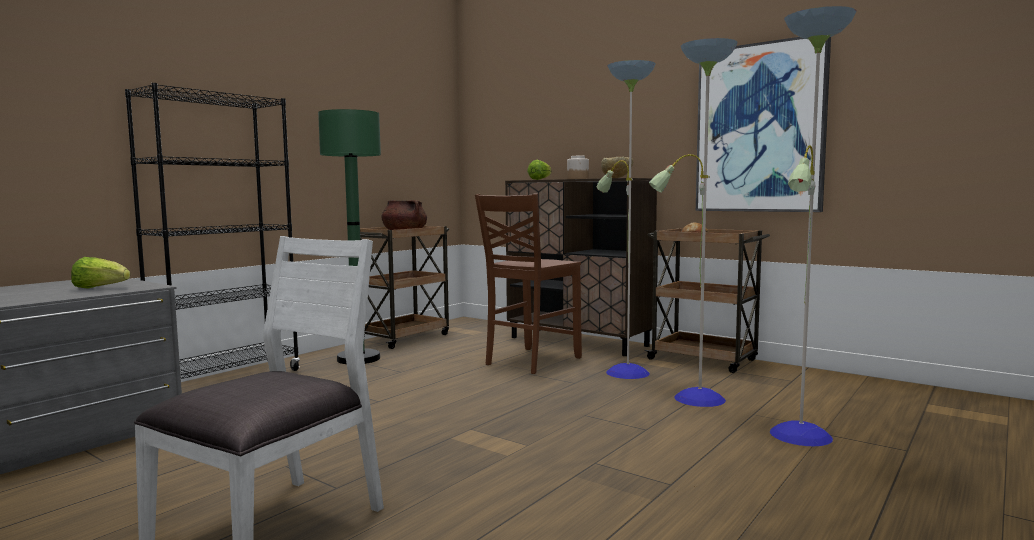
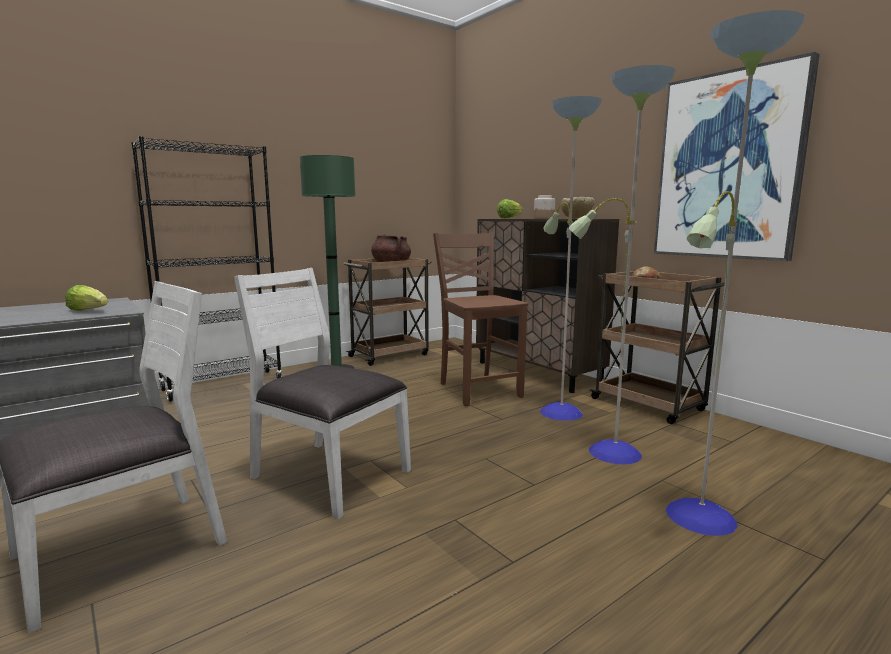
camera: 15 degrees right, 5 degrees up
(437, 444) = (328, 474): none -> white chair
(530, 361) = (478, 390): brown chair -> brown chair turned 105 degrees clockwise

